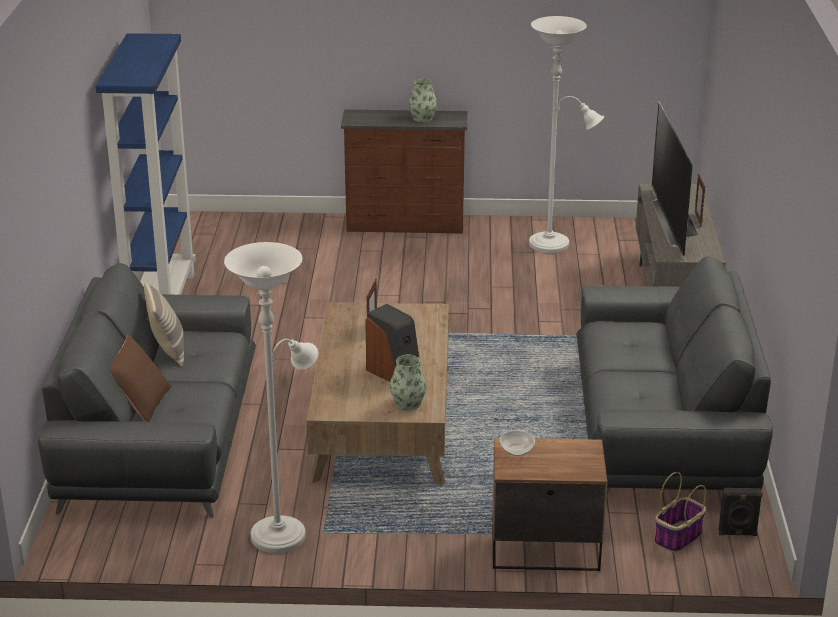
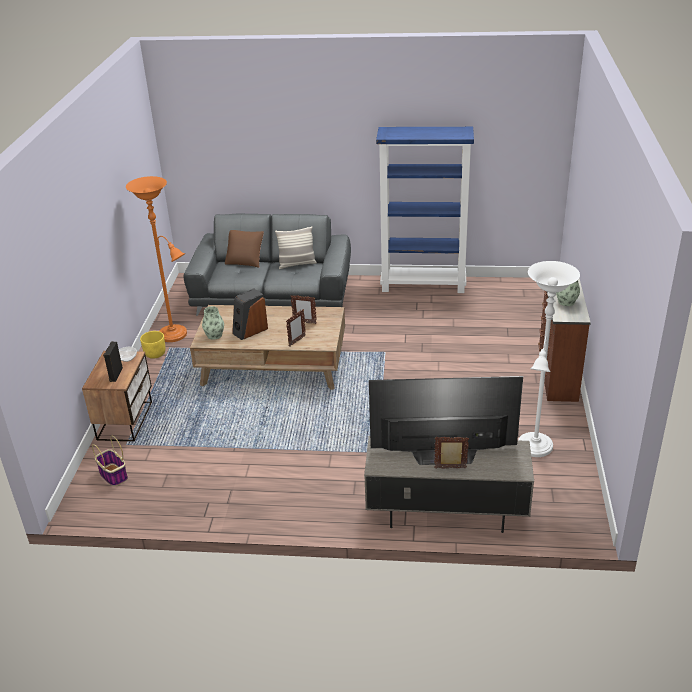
camera: 95 degrees right, 5 degrees up
(282, 532) = (175, 335): white floor lamp -> orange floor lamp
(344, 547) = (155, 354): none -> yellow planter
(425, 333) = (297, 341): none -> picture frame
(662, 428) = (238, 482): grey sofa -> none
(737, 533) = (106, 503): black speaker -> black speaker (115, 375)

